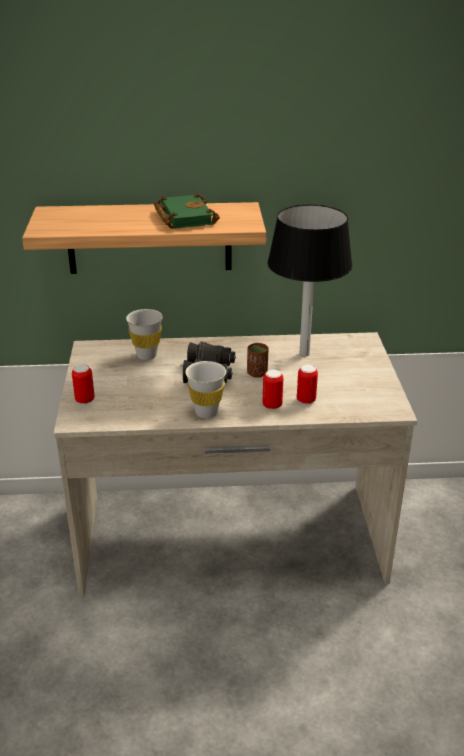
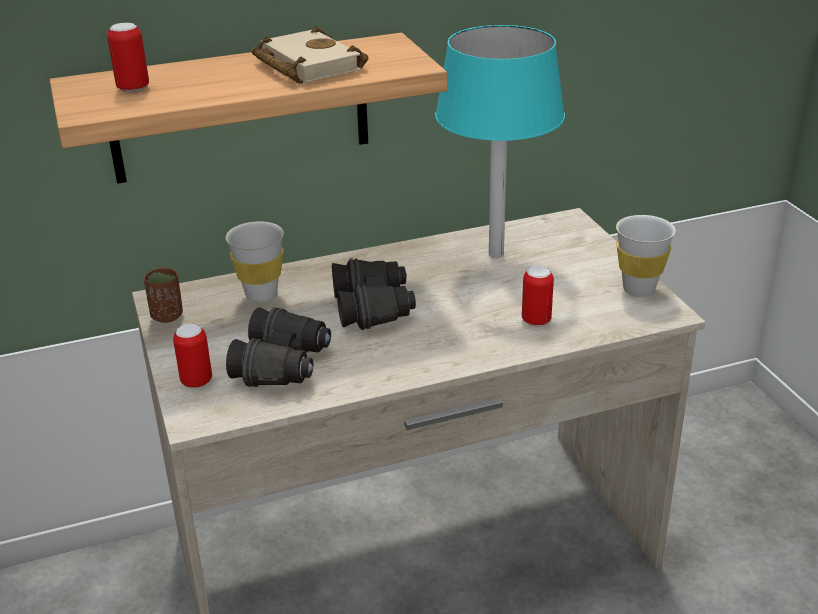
camera: 15 degrees left, 0 degrees up
(139, 399) = (283, 364): none -> black binoculars
(183, 217) = (304, 65): green book -> beige book
(206, 412) = (399, 365): white cup -> white cup (638, 289)
(257, 373) = (443, 294): brown cup -> brown cup (167, 316)
(272, 405) = (491, 337): can -> can (133, 88)
(304, 353) = (496, 254): black table lamp -> turquoise table lamp

